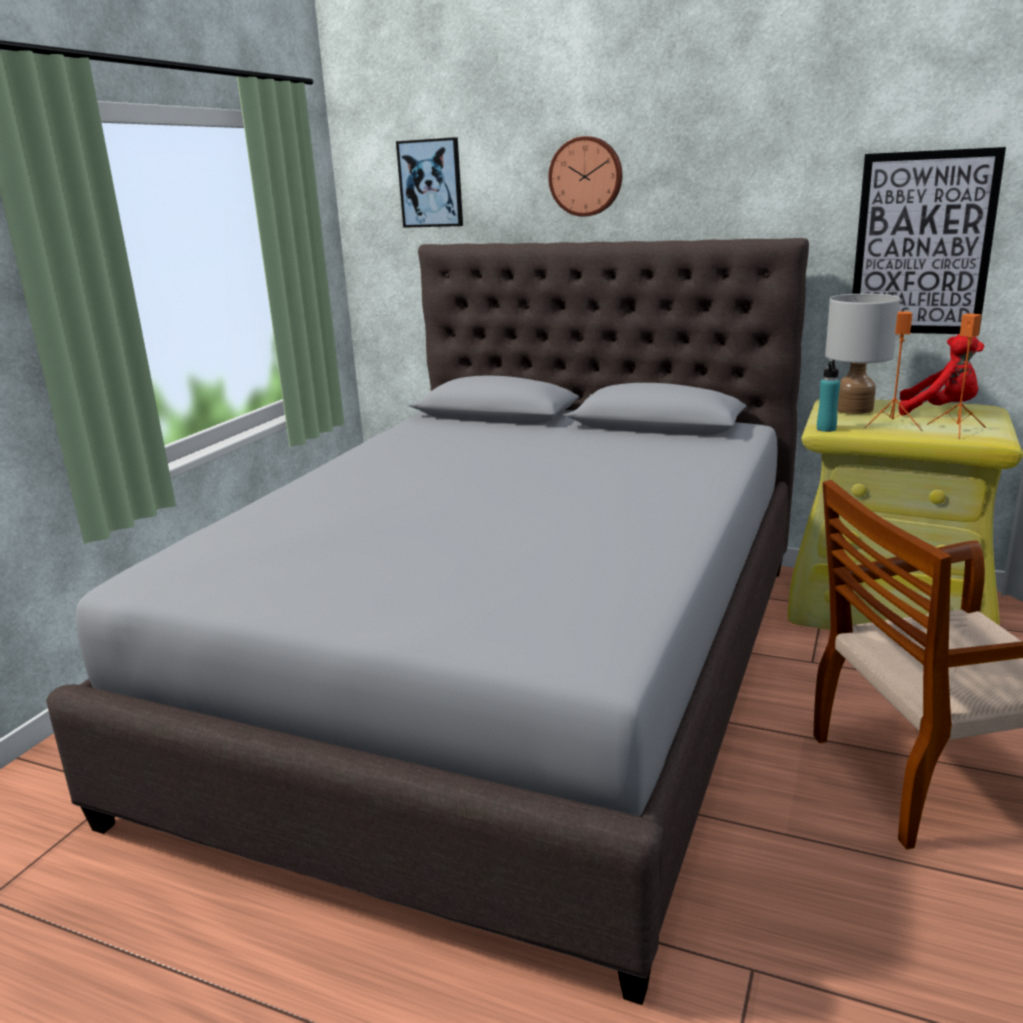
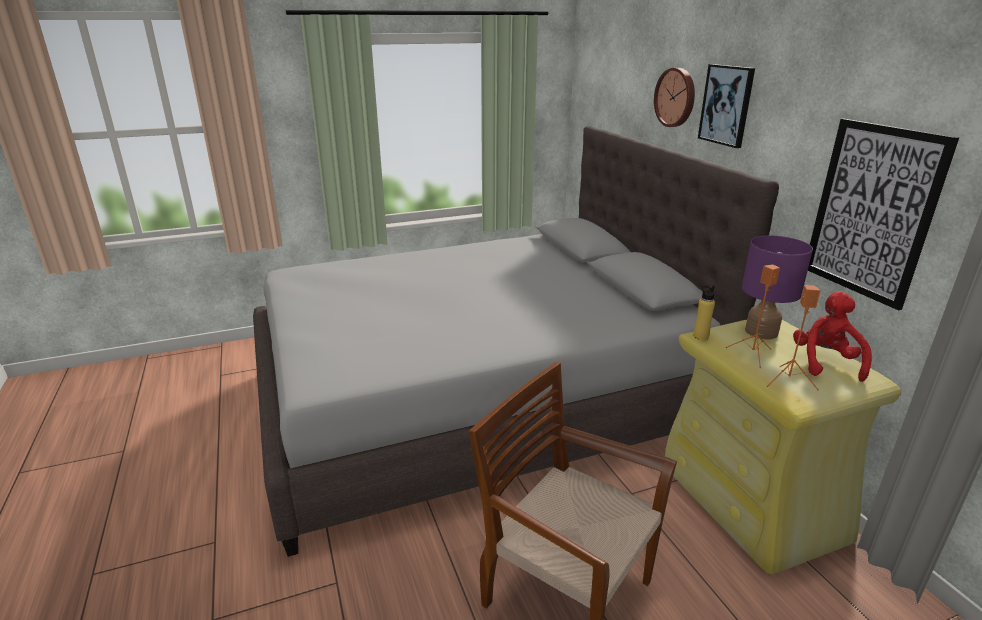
camera: 45 degrees right, 5 degrees up
(431, 183) = (607, 85): picture -> picture (726, 105)
(826, 429) = (700, 336): turquoise bottle -> yellow bottle
(853, 409) = (761, 332): grey table lamp -> purple table lamp
(940, 411) = (825, 362): red plush toy -> red plush toy turned 150 degrees counterclockwise

